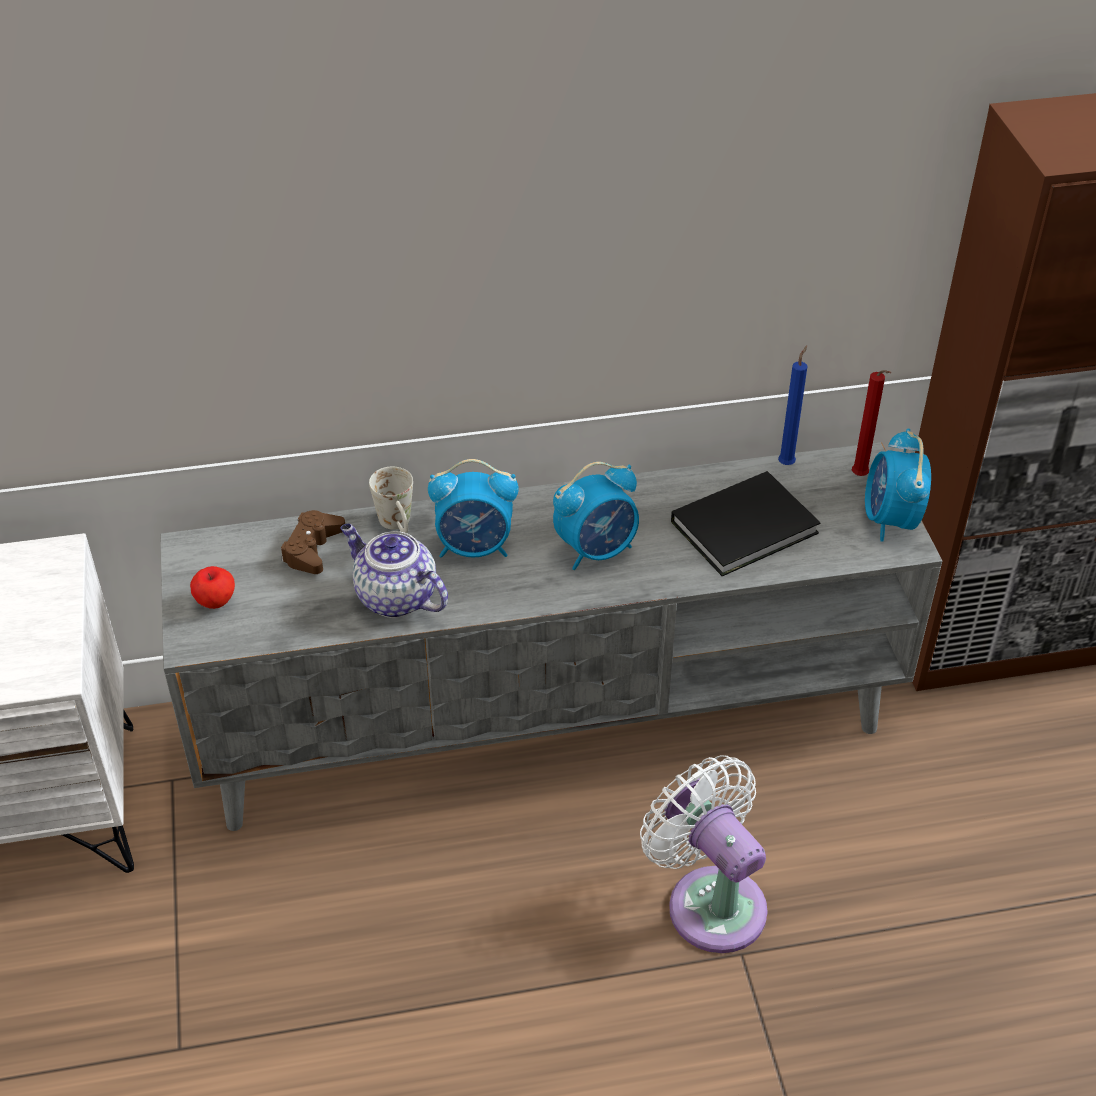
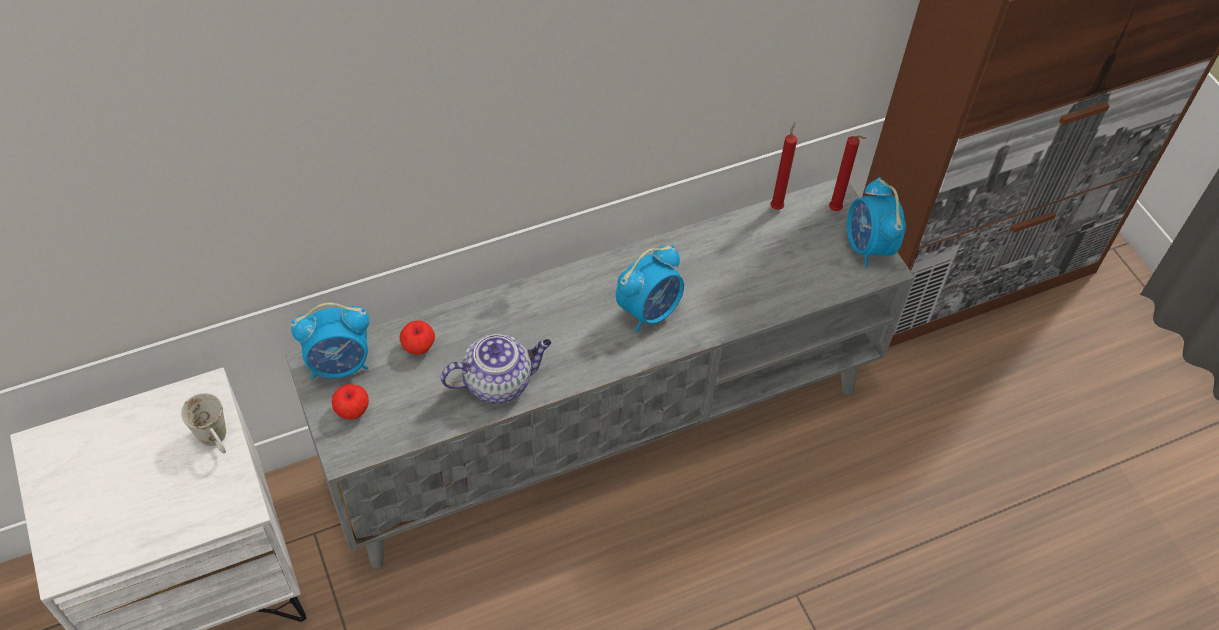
camera: 15 degrees left, 10 degrees up
(312, 548) = (418, 347): brown game controller -> apple
(394, 597) = (499, 382): teapot -> teapot turned 135 degrees clockwise
(398, 526) = (483, 314): white mug -> white mug (216, 441)
(475, 547) = (551, 324): alarm clock -> alarm clock (340, 364)
(710, 901) = (763, 556): white fan -> none
(748, 527) = (761, 271): black book -> none
(787, 463) = (777, 206): blue candle -> red candle

